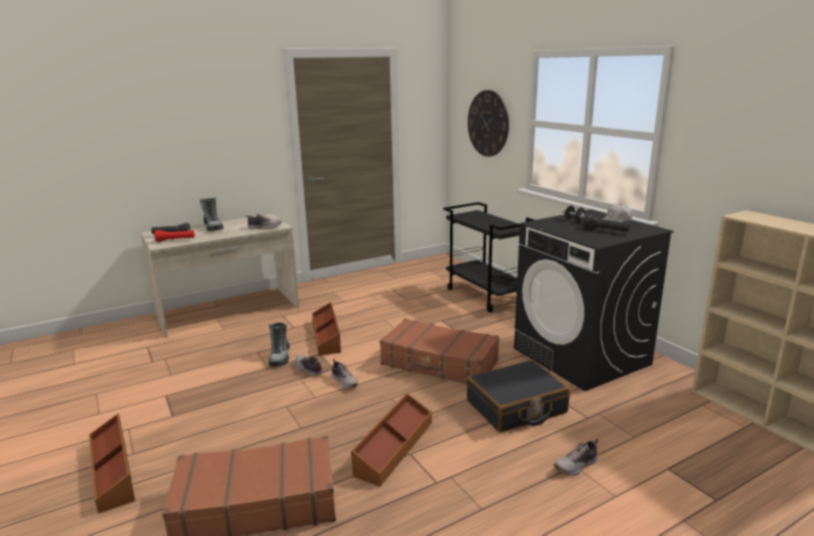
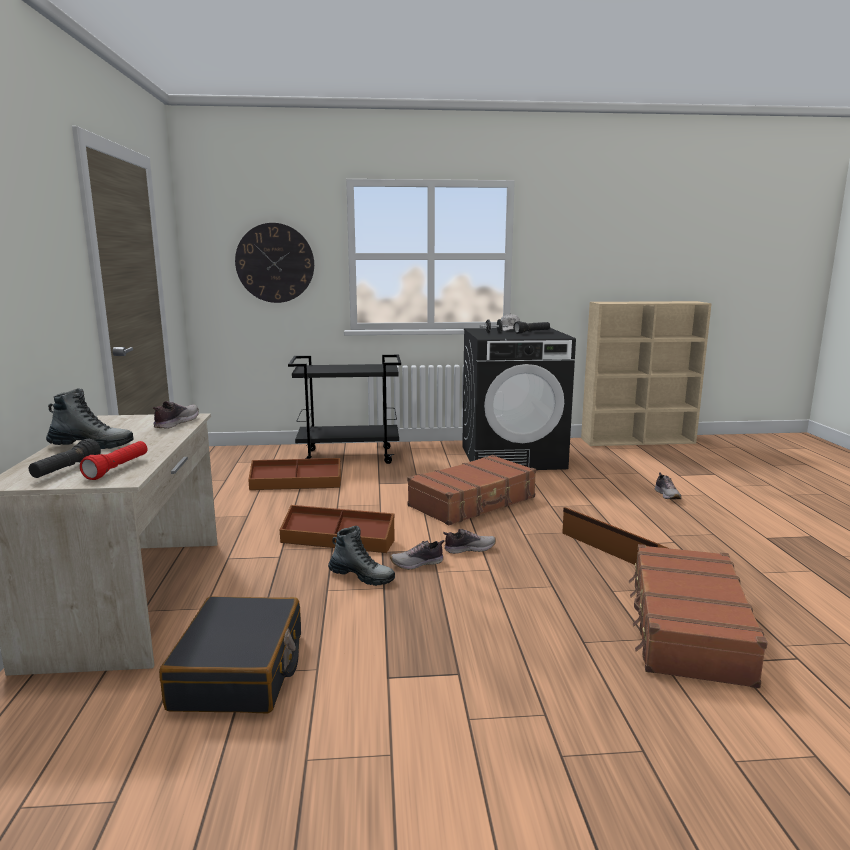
camera: 65 degrees left, 5 degrees down
(113, 471) = (585, 734): brown storage box -> brown storage box (296, 484)
(516, 407) = (577, 493): black suitcase -> black suitcase (240, 671)

